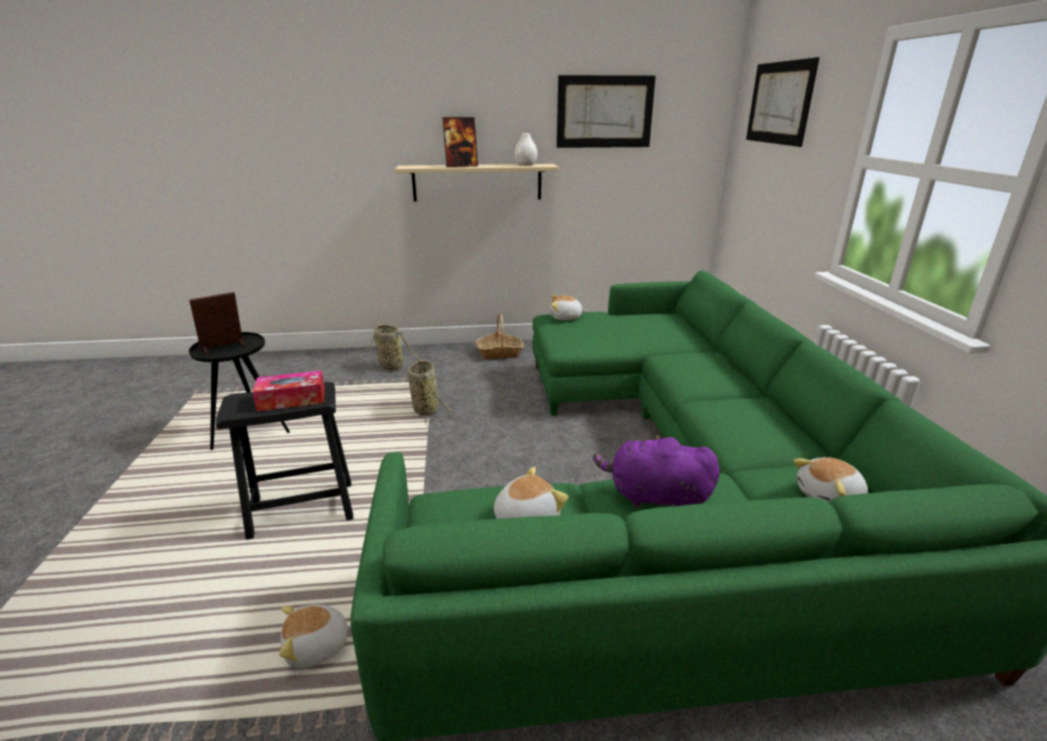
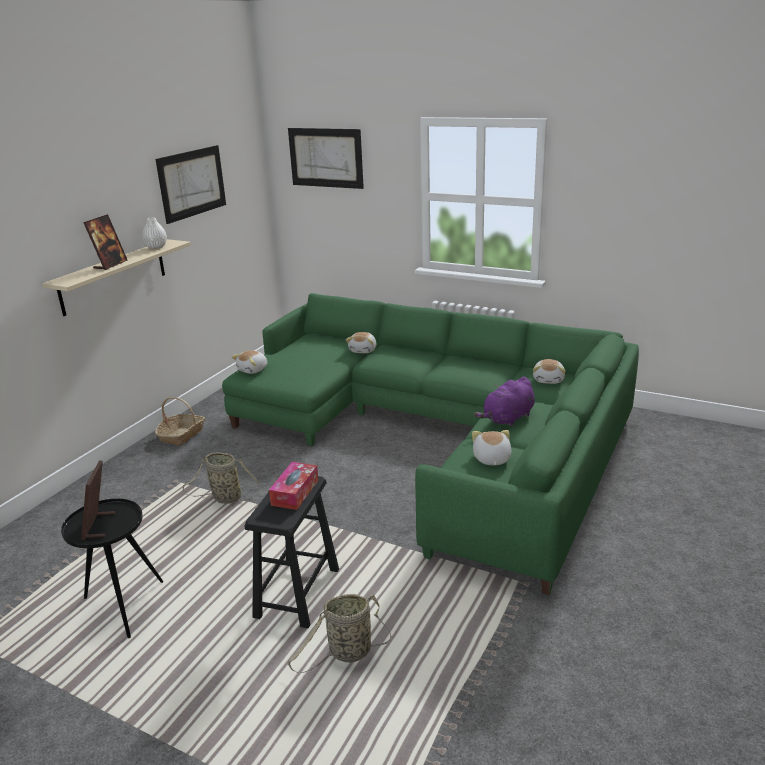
camera: 55 degrees left, 0 degrees up
(317, 647) = (454, 608): plush toy -> plush toy (363, 350)
(389, 366) = (114, 497): basket -> basket (347, 653)

